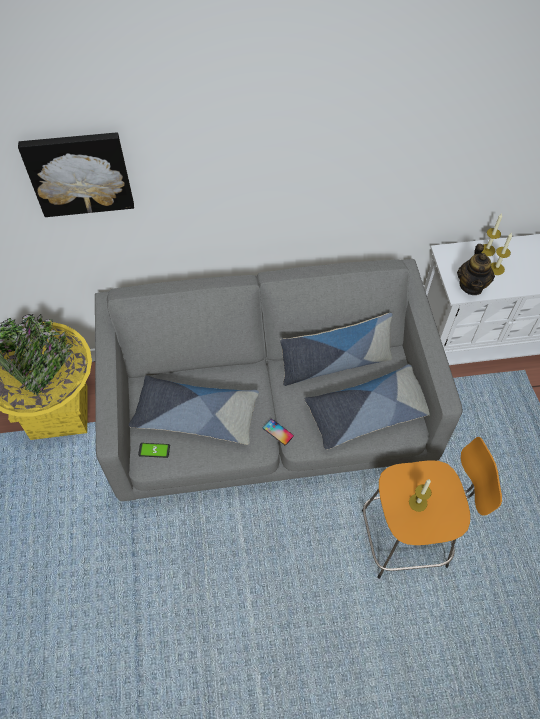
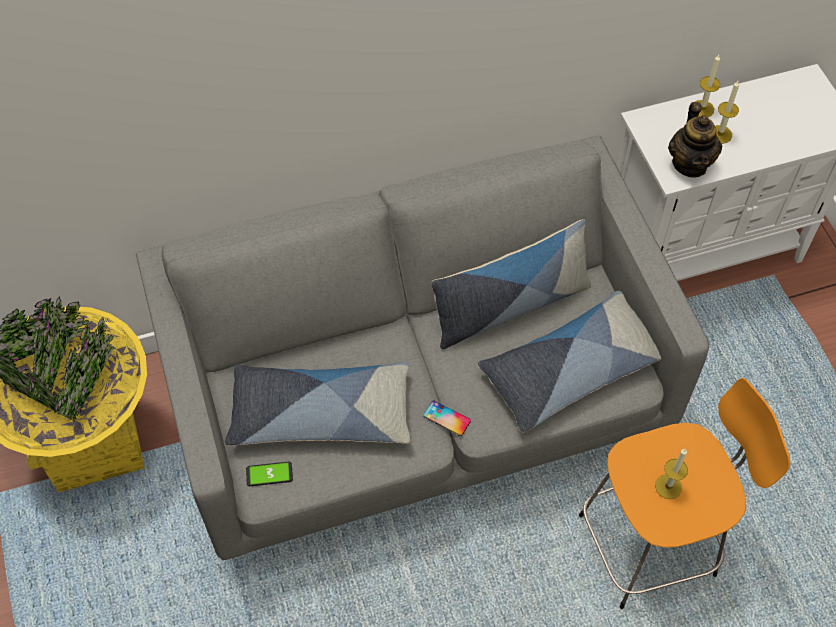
camera: 10 degrees left, 0 degrees up
(79, 173) = (111, 77): picture -> none

